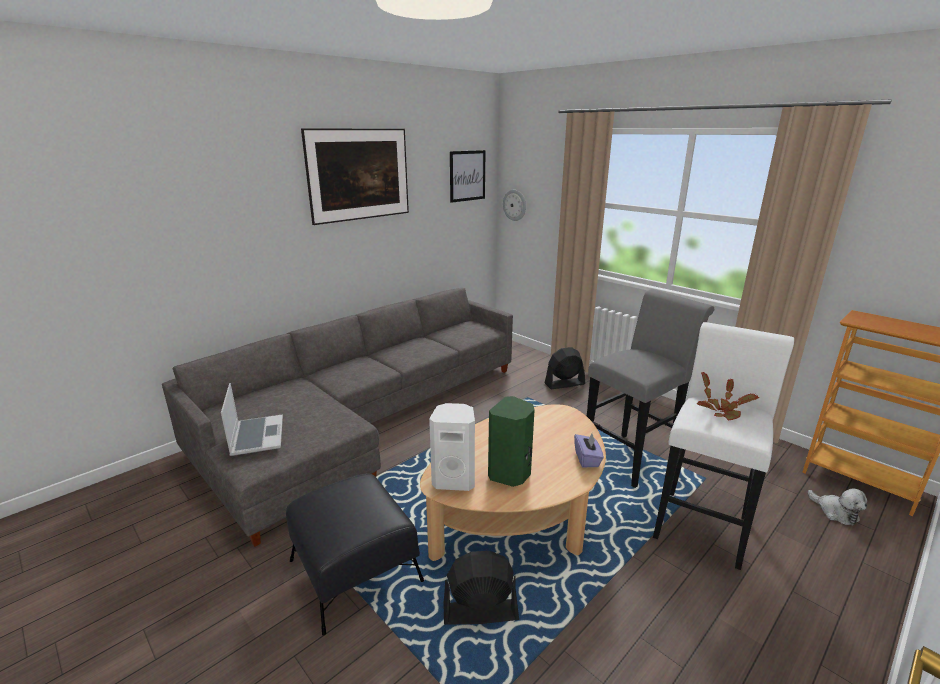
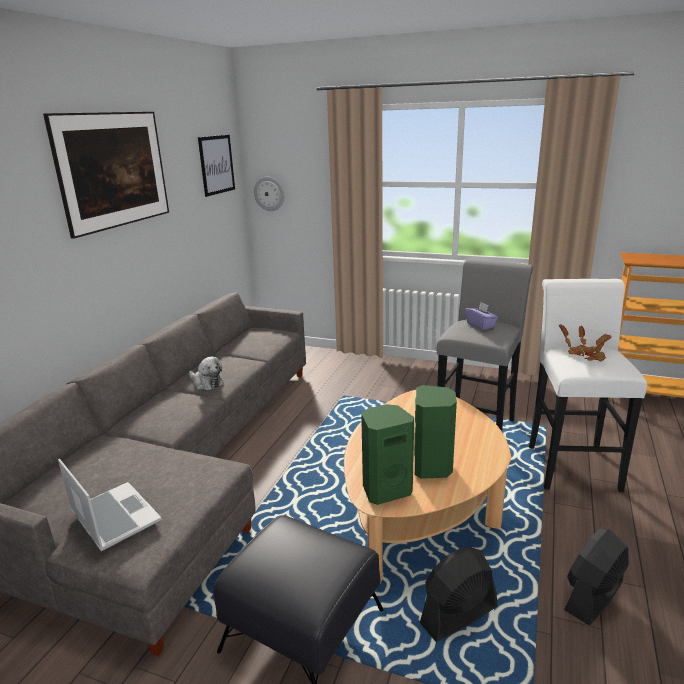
camera: 25 degrees left, 0 degrees up
(454, 480) = (385, 490): white speaker -> green speaker
(564, 384) = (368, 374): black fan -> black fan (593, 596)
(587, 459) = (484, 432): purple tissue box -> purple tissue box (480, 325)
(835, 512) = (648, 424): plush toy -> plush toy (206, 383)

